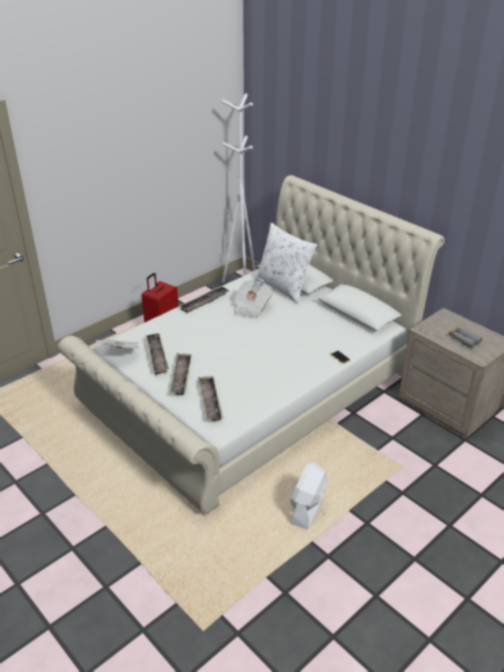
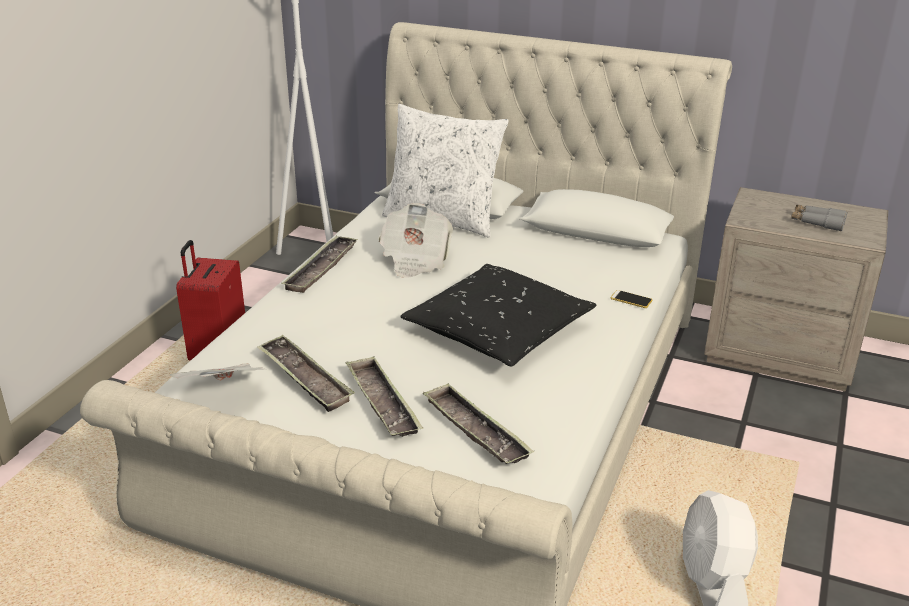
camera: 25 degrees left, 5 degrees down
(260, 355) = (498, 330): none -> black pillow

